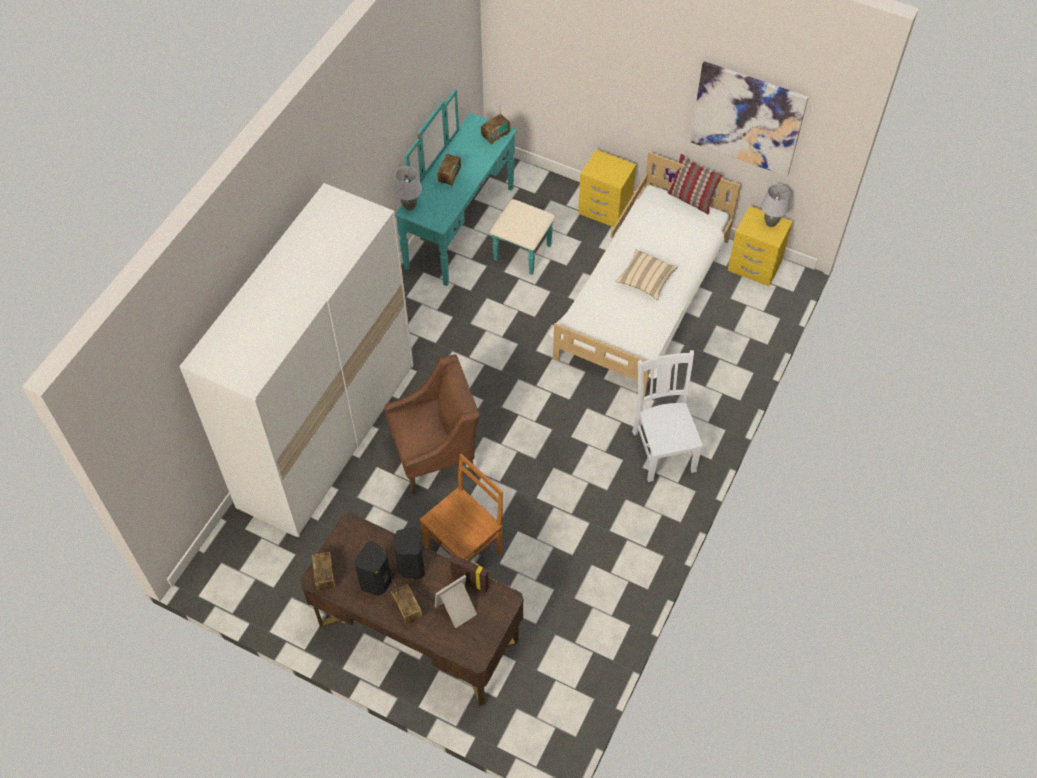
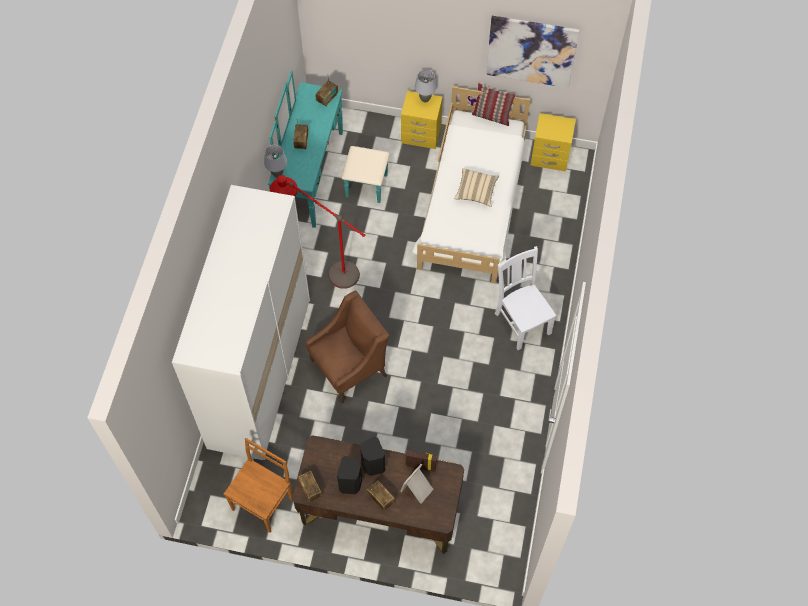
camera: 15 degrees left, 5 degrees up
(442, 332) = (324, 267): none -> red floor lamp
(465, 548) = (395, 436): brown chair -> brown chair (263, 502)
(770, 223) = (559, 124): grey table lamp -> grey table lamp (425, 99)

